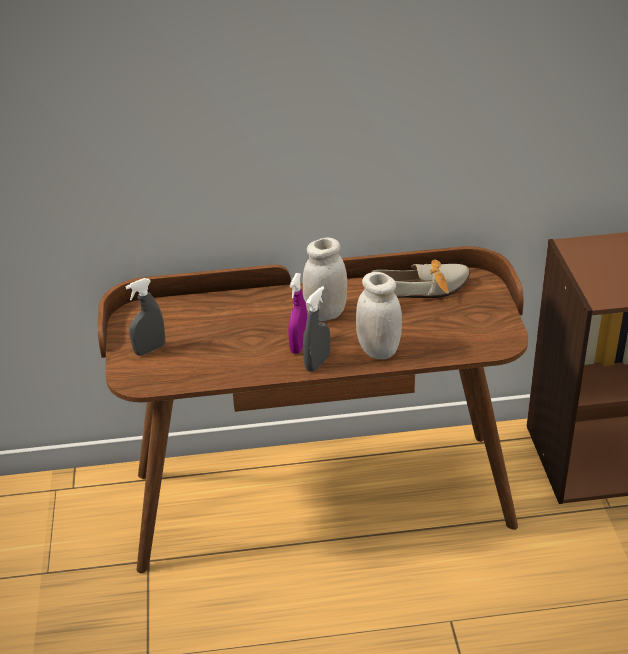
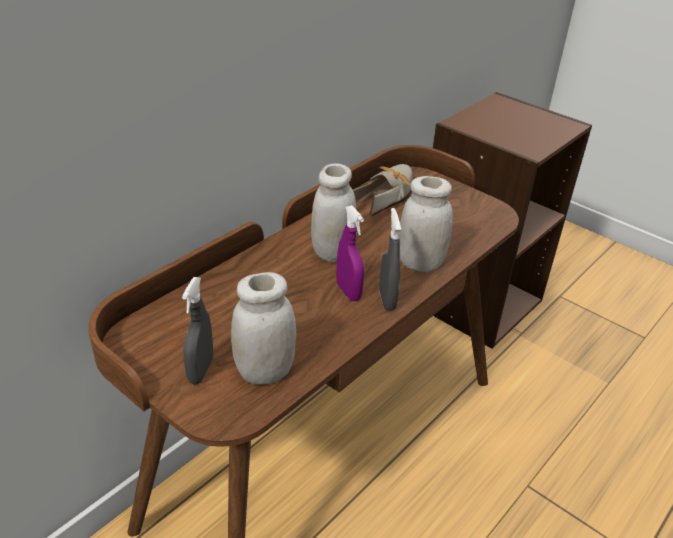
camera: 45 degrees left, 0 degrees up
(182, 368) = (264, 372): none -> white jar

